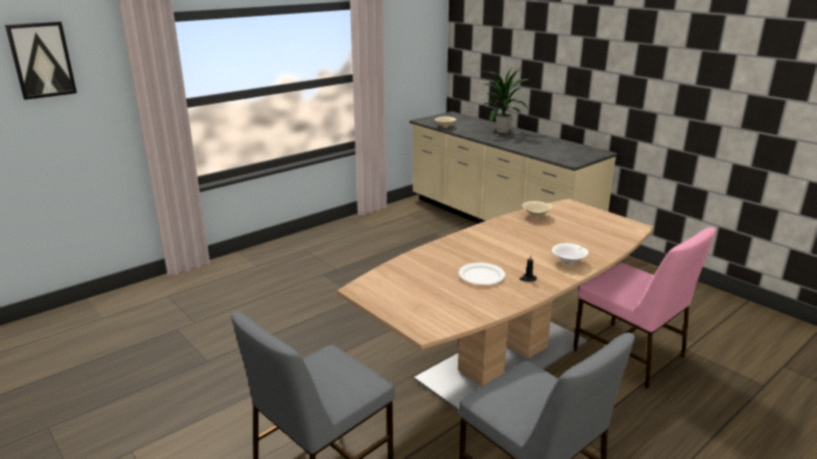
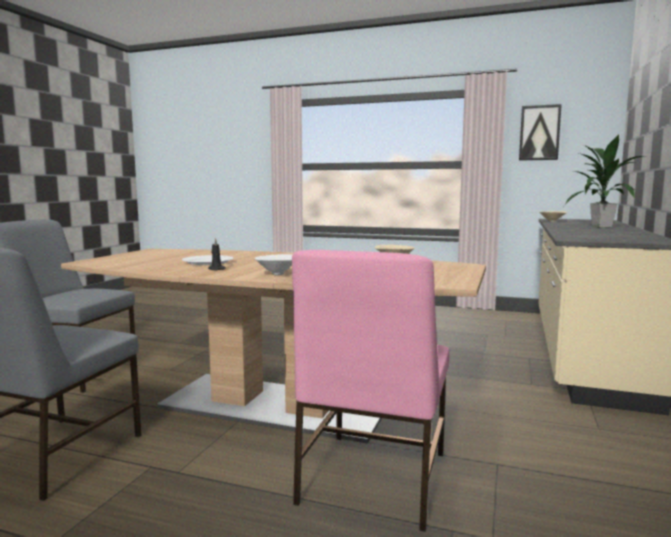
camera: 60 degrees right, 15 degrees down
(41, 60) = (231, 128): picture -> picture (539, 133)

